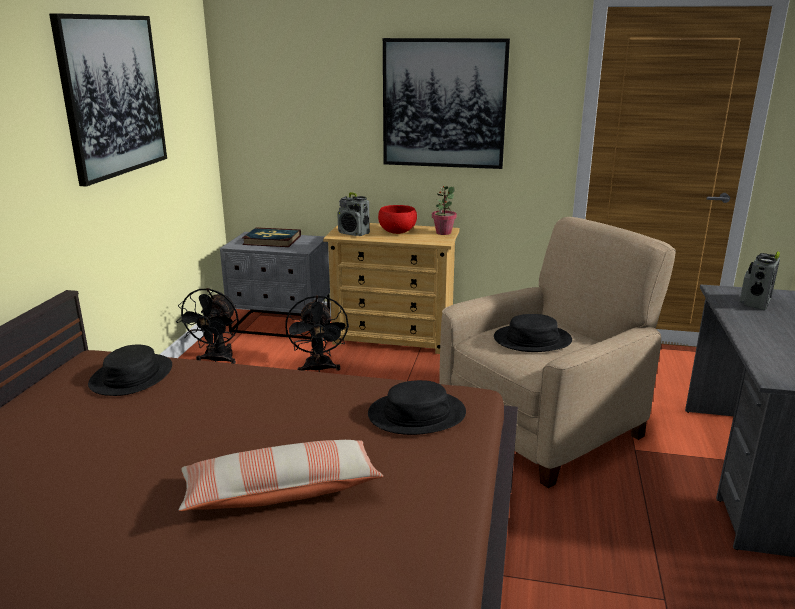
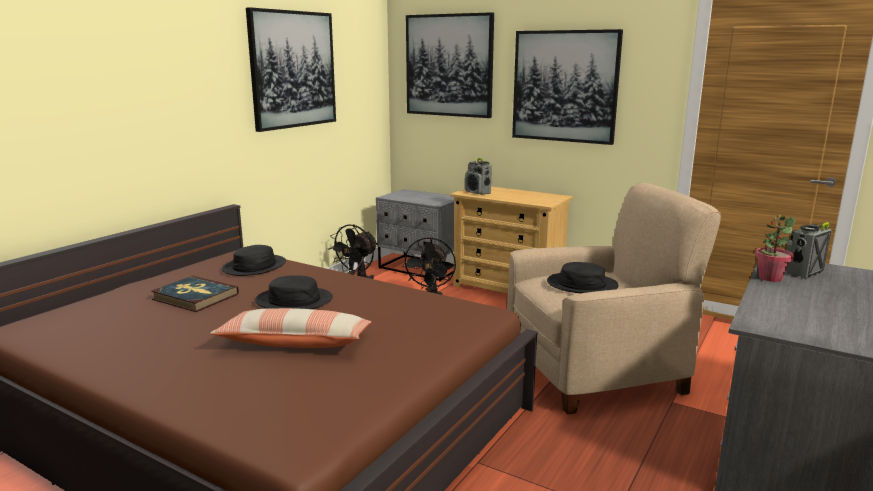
camera: 20 degrees right, 5 degrees down
(272, 240) = (419, 196): book -> book (195, 297)
(296, 79) = (449, 65): none -> picture
(397, 231) = (515, 194): red bowl -> none
(416, 414) = (433, 316): black hat -> black hat (294, 300)
(443, 232) = (554, 198): potted plant -> potted plant (770, 278)

